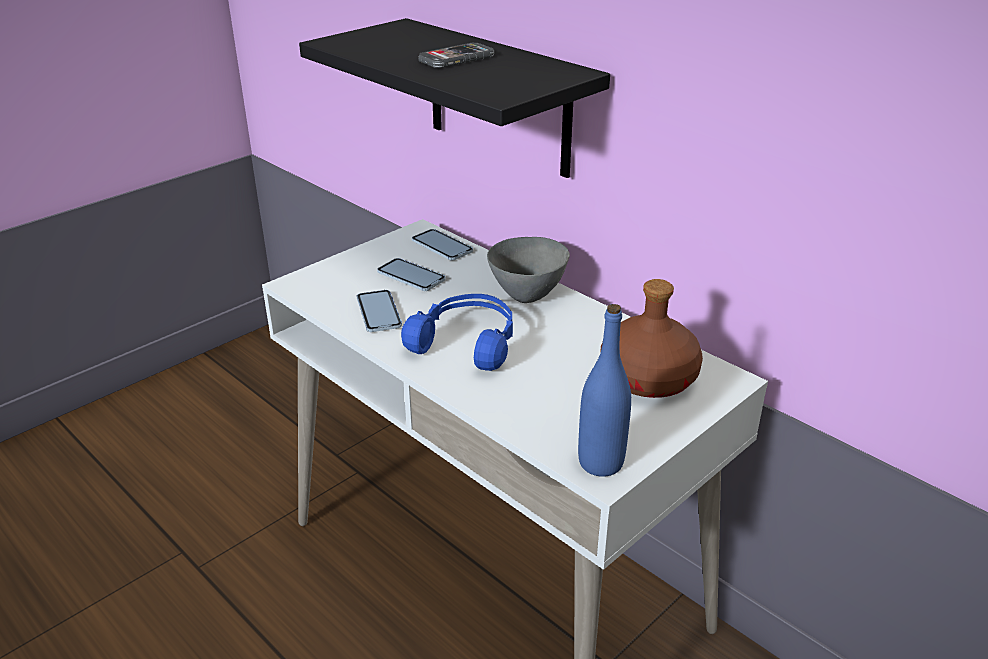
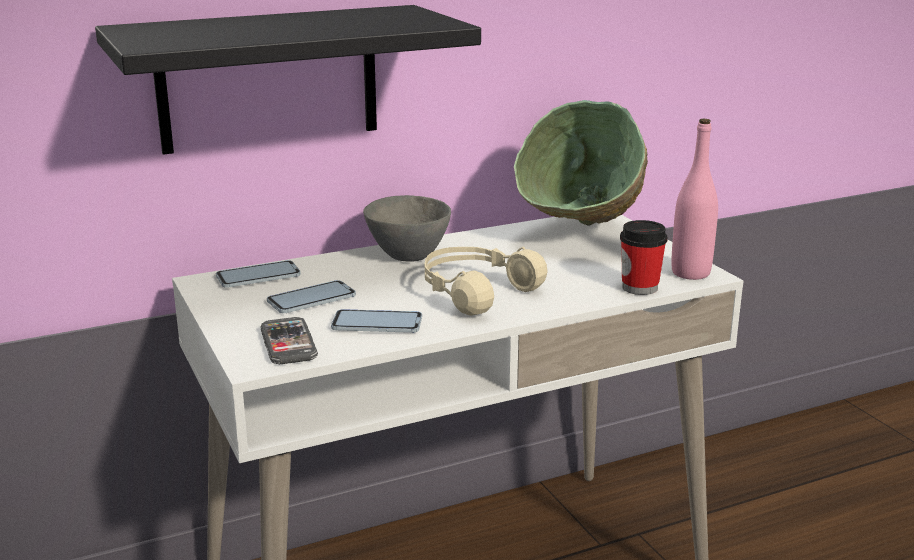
camera: 70 degrees left, 10 degrees down
(456, 58) = (303, 24): phone -> phone (288, 343)
(467, 342) = (474, 292): blue headphones -> beige headphones
(535, 433) = (639, 287): none -> cup
(600, 463) = (690, 273): blue bottle -> pink bottle
(649, 378) = (583, 238): brown bottle -> green bowl

